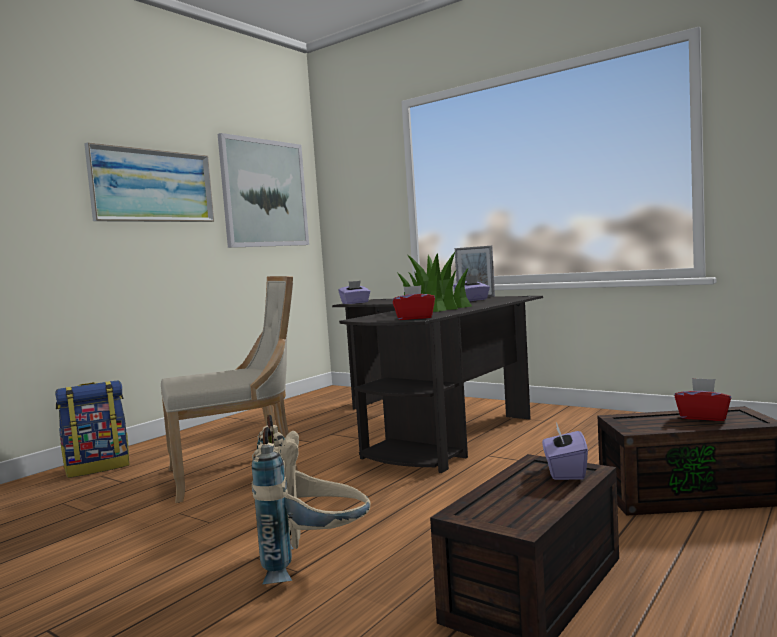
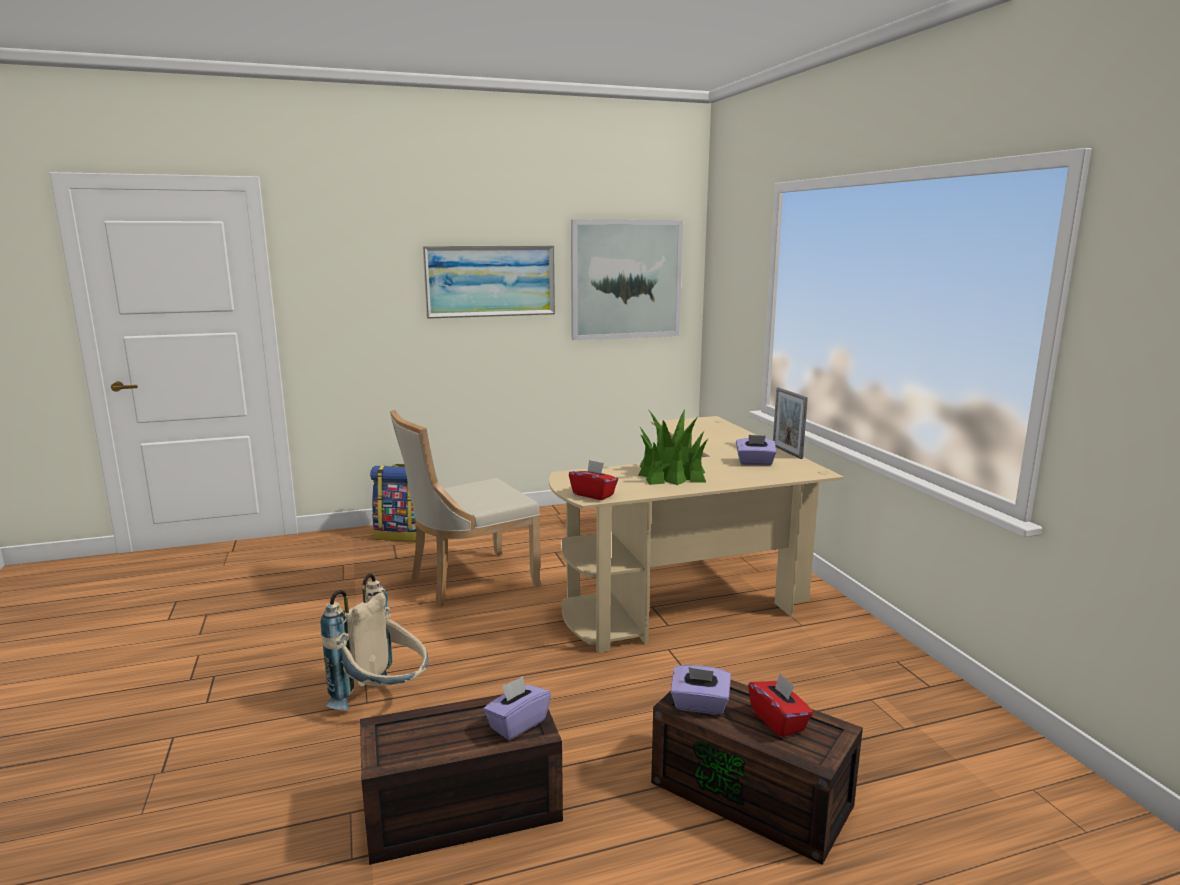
camera: 35 degrees right, 10 degrees up
(238, 473) = (468, 581): beige chair -> beige chair turned 135 degrees clockwise
(355, 303) = (673, 424): purple tissue box -> purple tissue box (699, 705)
(438, 424) = (696, 586): black desk -> beige desk

